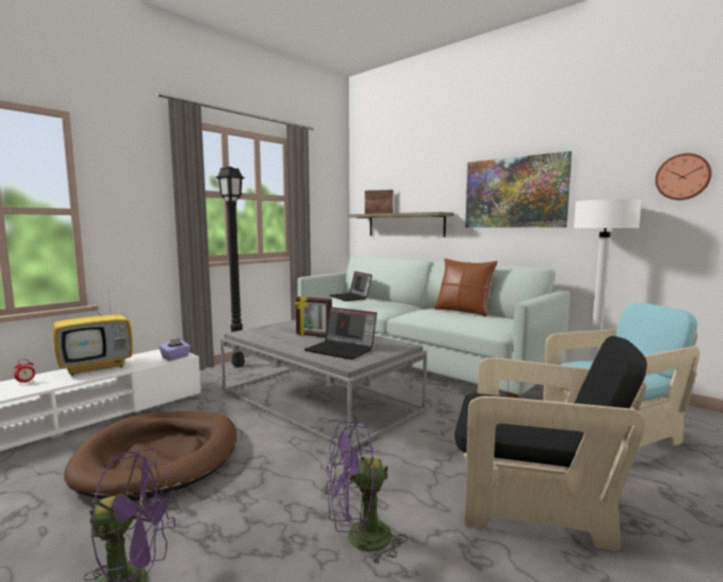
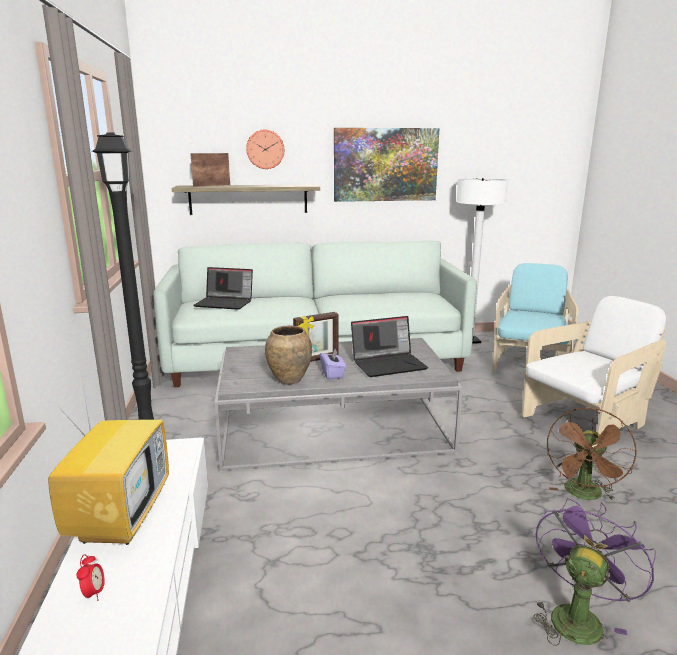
camera: 50 degrees left, 10 degrees up
(160, 457) = (354, 556): brown dog bed -> none
(175, 357) = (181, 451): purple tissue box -> purple tissue box (332, 374)
(267, 338) = (289, 380): none -> brown vase
(359, 539) = (584, 495): purple fan -> brown fan
(463, 311) = (371, 294): brown pillow -> none
(533, 502) = (584, 423): black armchair -> white armchair
(683, 177) = (516, 159): wall clock -> wall clock (265, 149)

